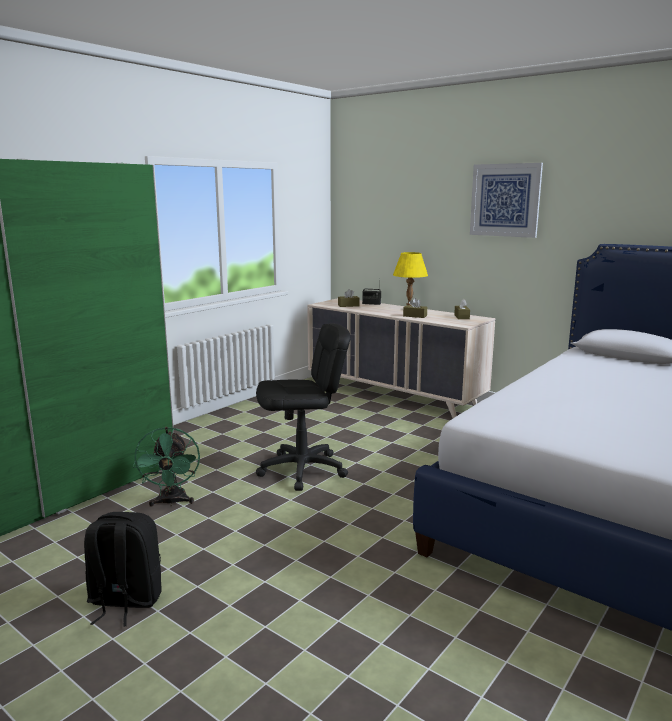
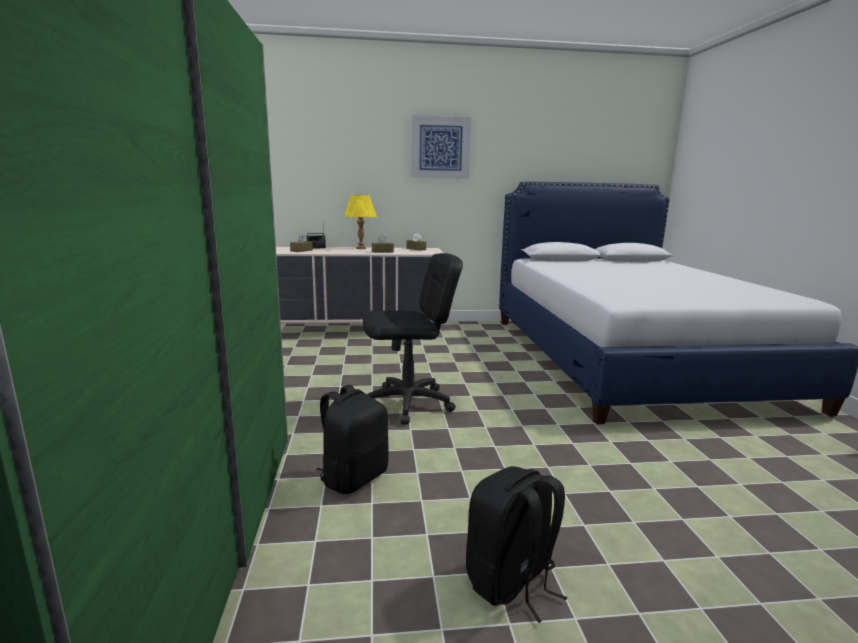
camera: 45 degrees left, 0 degrees up
(172, 502) = (354, 477): green fan -> black backpack
(302, 470) = (408, 403): black office chair -> black office chair turned 45 degrees clockwise

